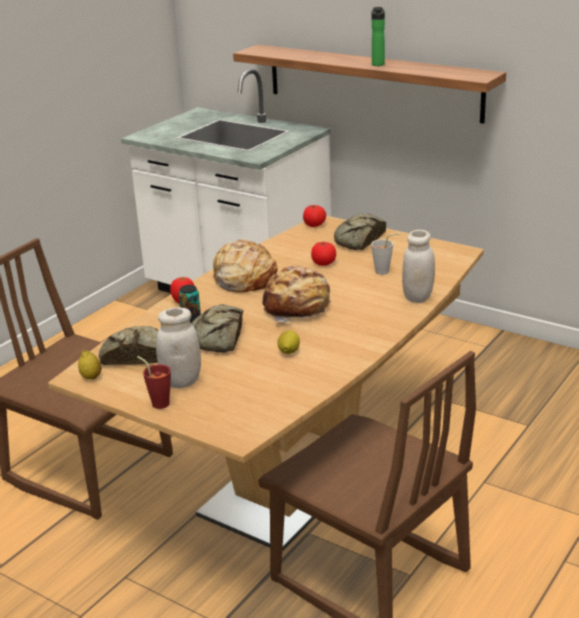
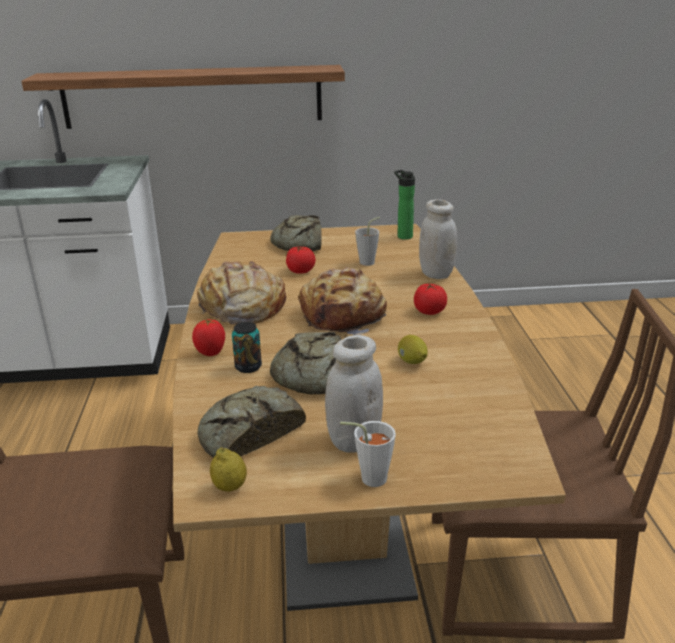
camera: 40 degrees left, 0 degrees up
(158, 402) = (368, 478): red cup -> white cup
(314, 225) = (233, 242): tomato -> tomato (429, 311)
(378, 64) = (209, 71): bottle -> bottle (403, 236)

